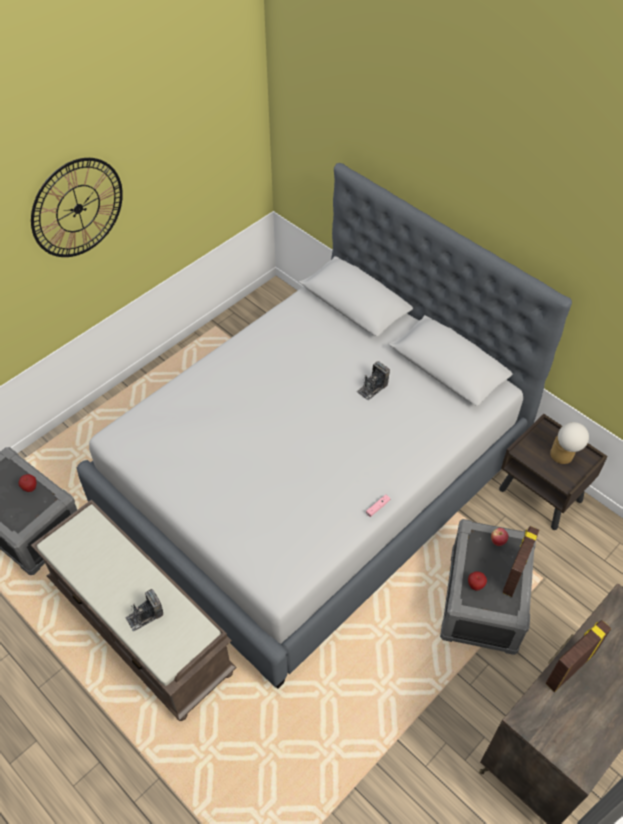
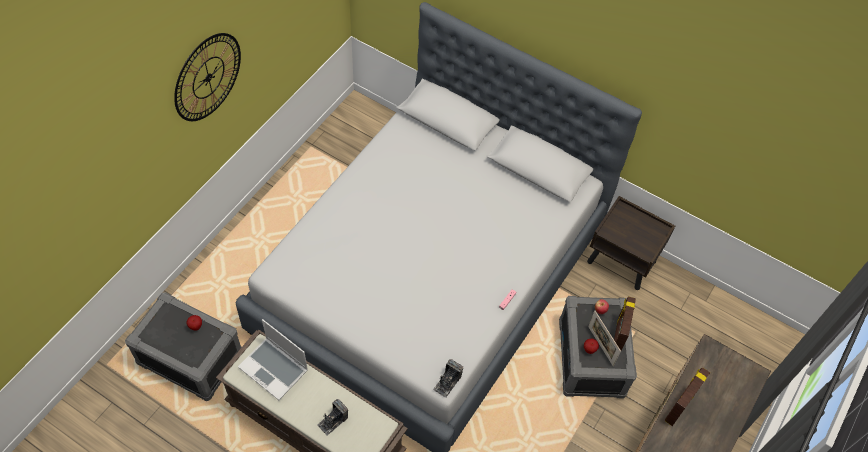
camera: 15 degrees left, 5 degrees up
(96, 545) = (275, 369): none -> laptop
(372, 388) = (480, 197): camera -> camera (447, 382)
(490, 583) = (600, 346): none -> picture frame
(563, 457) = (640, 232): table lamp -> none

